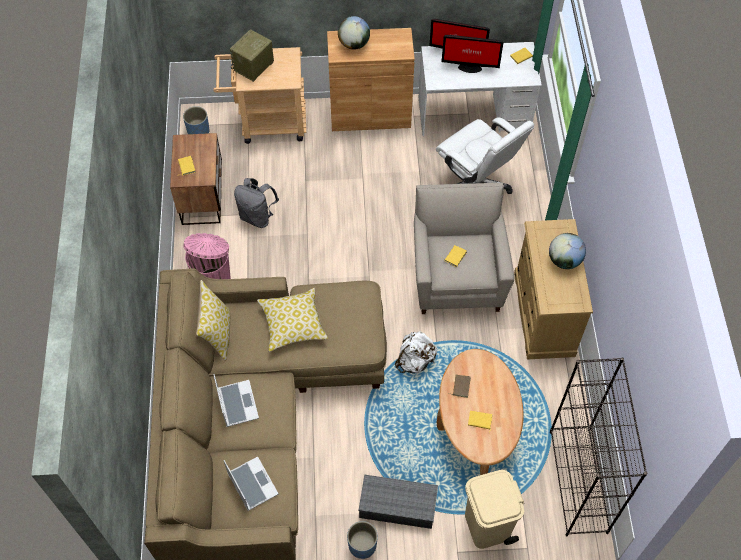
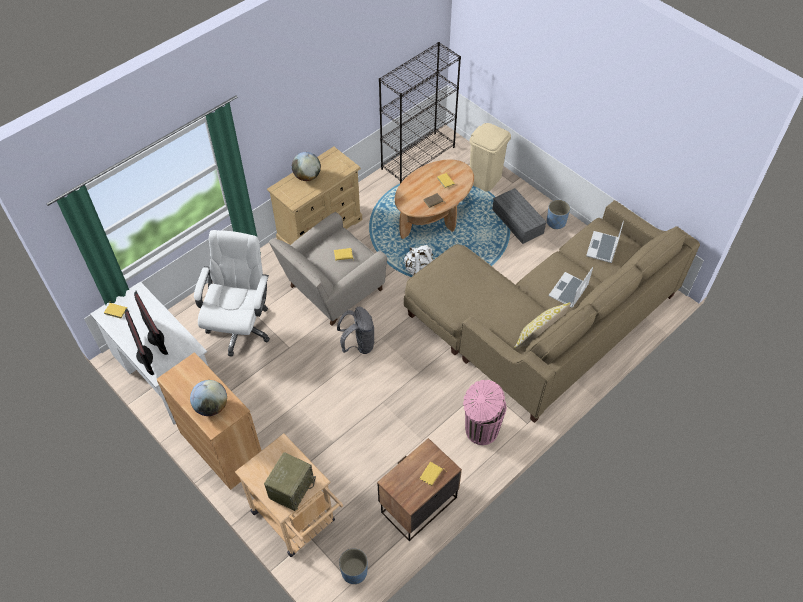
camera: 130 degrees left, 5 degrees down
(253, 67) = (291, 488): radio -> radio turned 60 degrees counterclockwise
(257, 216) = (398, 448): grey backpack -> grey backpack (358, 344)
(292, 324) = (487, 301): pillow -> none

